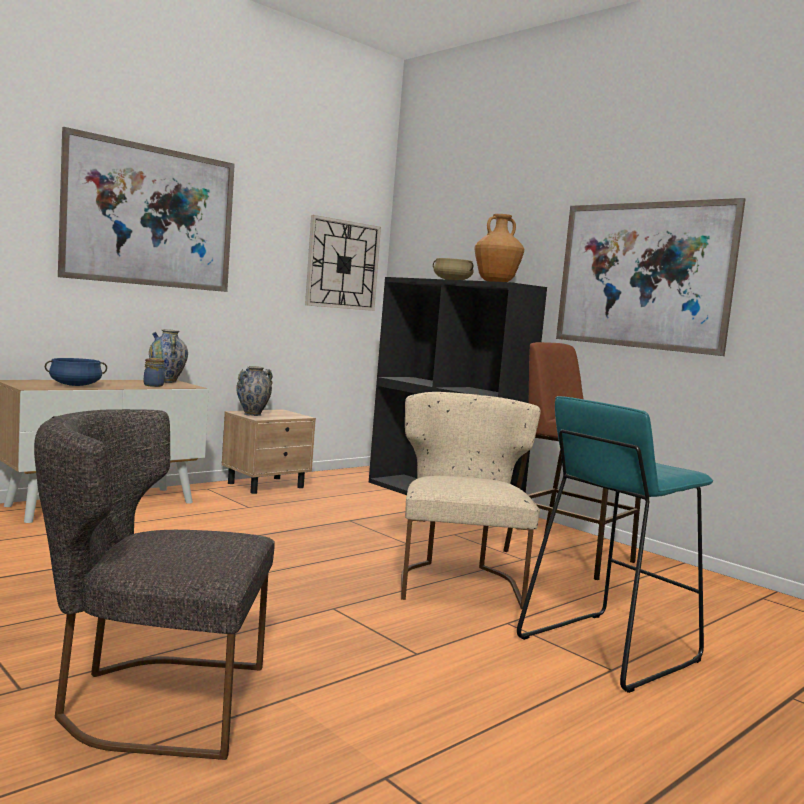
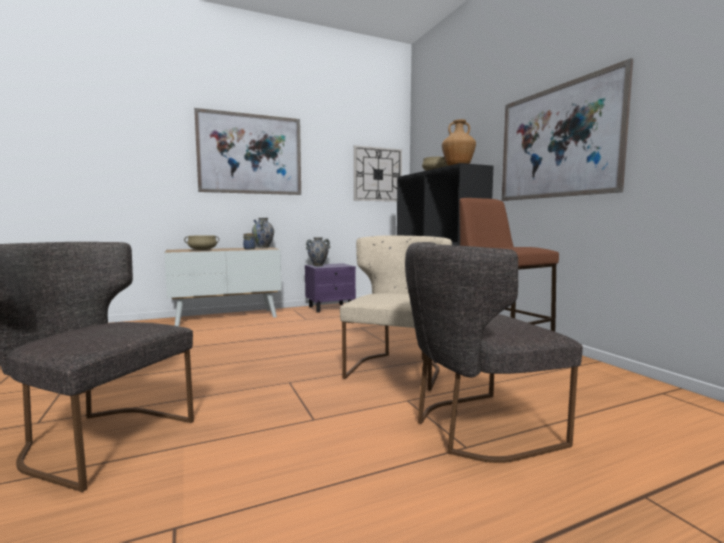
camera: 20 degrees right, 0 degrees up
(75, 385) = (202, 250): blue cooking pot -> beige cooking pot
(267, 485) = (330, 308): beige nightstand -> purple nightstand
(607, 649) = (476, 428): turquoise stool -> grey chair

